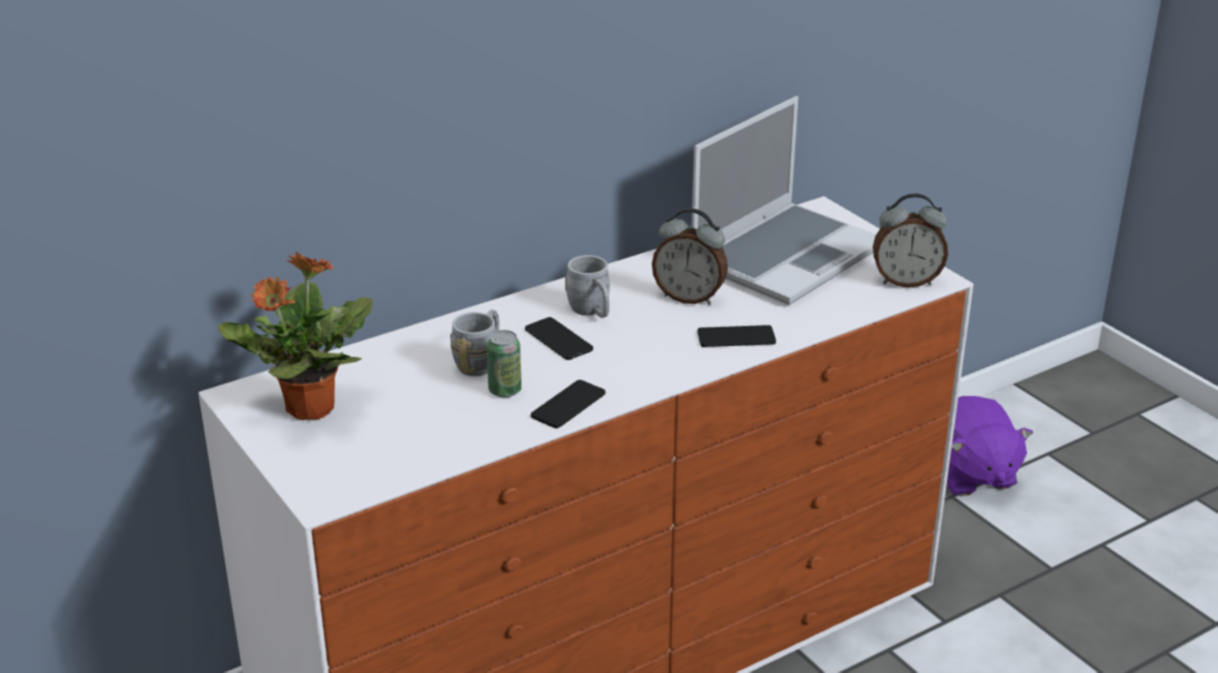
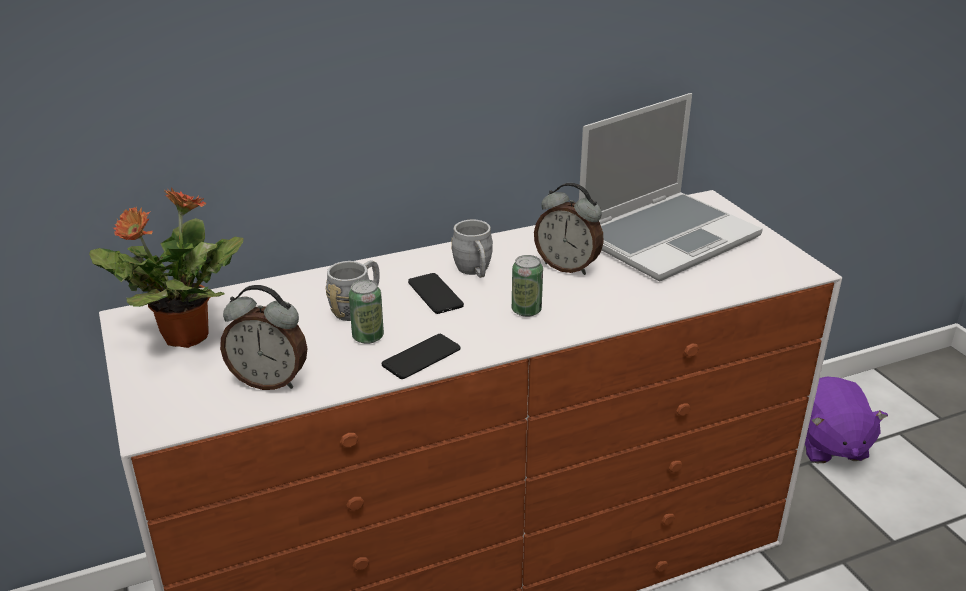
camera: 10 degrees right, 0 degrees up
(660, 348) = (526, 310): none -> can
(736, 337) = (601, 307): phone -> none
(906, 281) = (776, 269): alarm clock -> alarm clock (270, 381)

